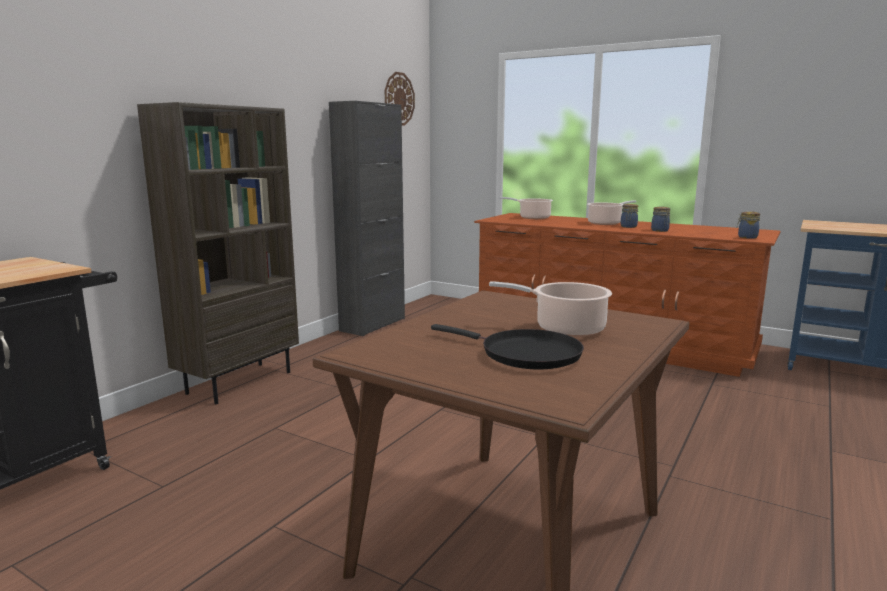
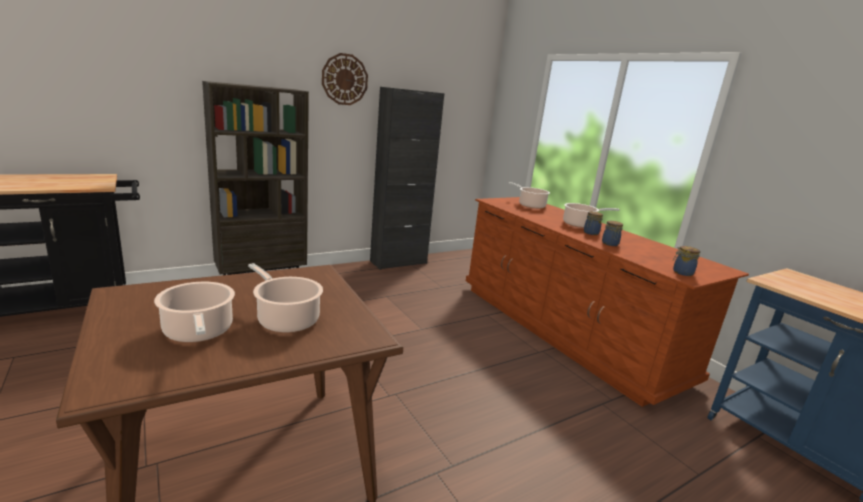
camera: 25 degrees right, 5 degrees up
(399, 99) = (459, 87): wall clock -> wall clock (344, 79)
(524, 354) = (198, 332): black frying pan -> cooking pot

